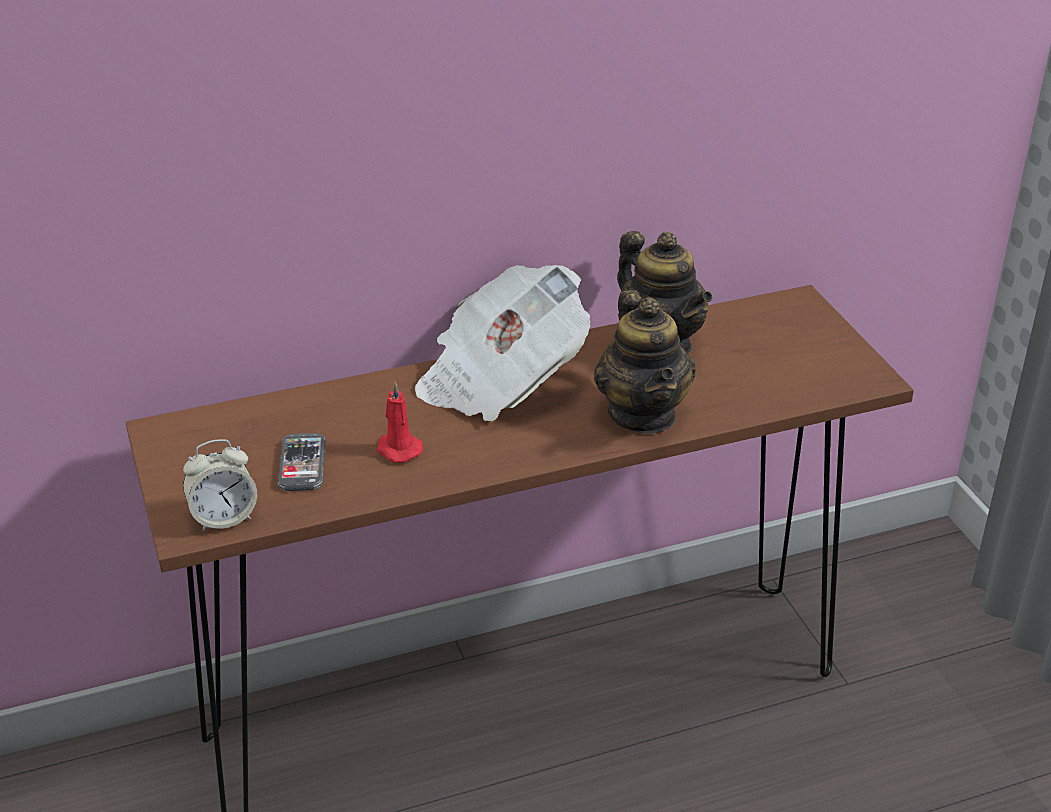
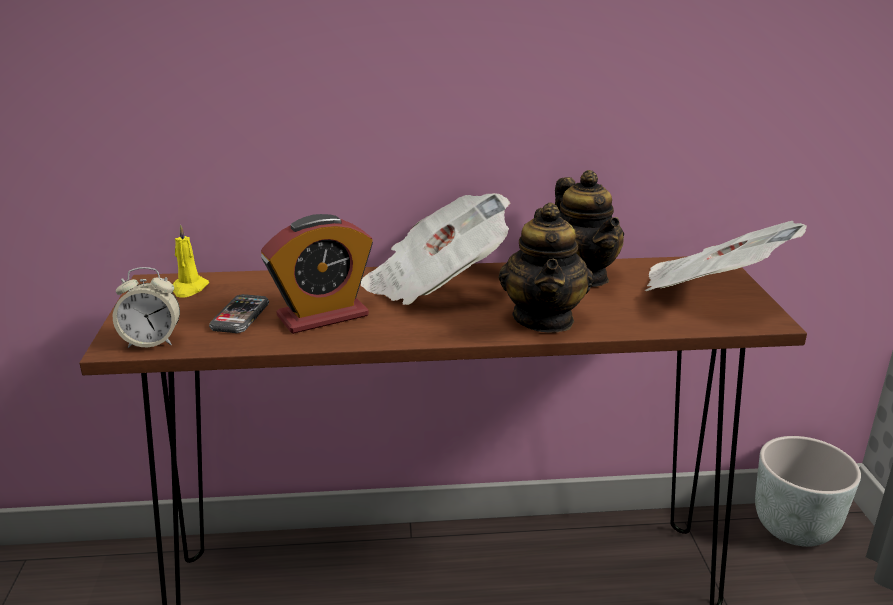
camera: 15 degrees right, 10 degrees down
(213, 433) = (189, 289): none -> yellow candle
(397, 449) = (322, 316): red candle -> alarm clock
(805, 347) = (710, 292): none -> newspaper
(893, 565) = (795, 529): none -> grey planter

